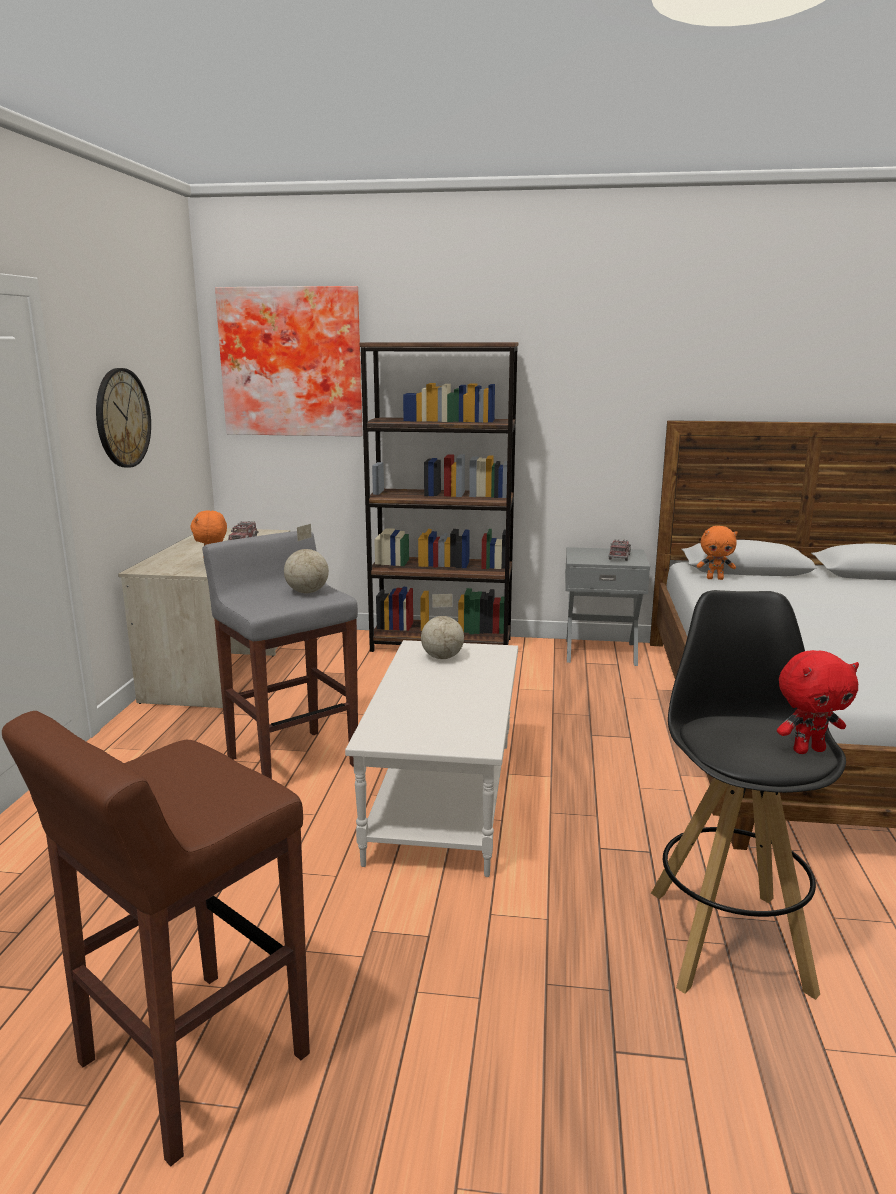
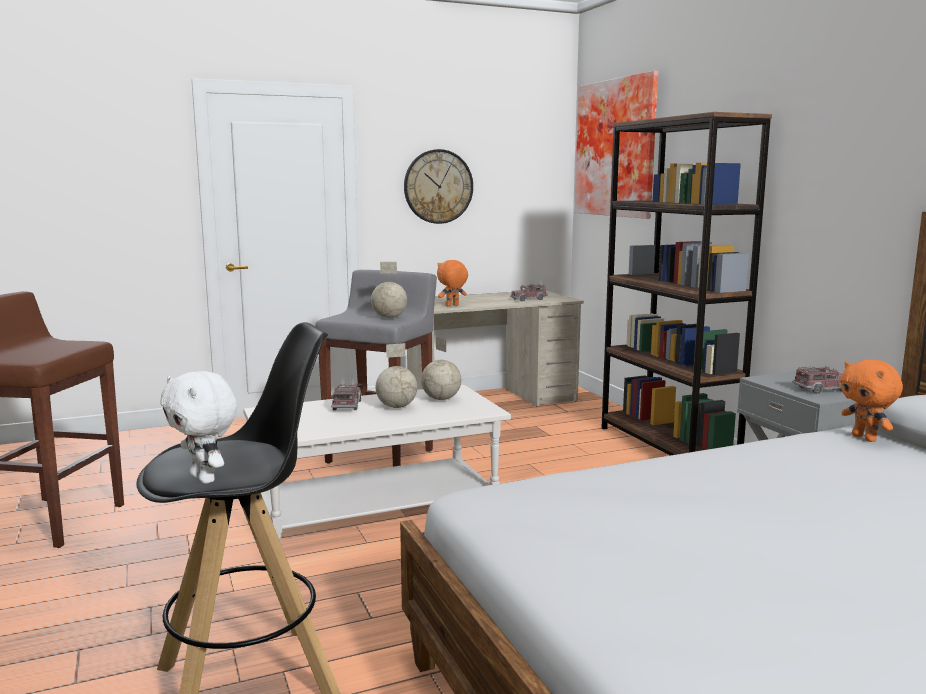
camera: 60 degrees right, 5 degrees down
(410, 697) = (347, 405): none -> toy truck
(444, 679) = (396, 407): none -> globe
(808, 750) = (205, 478): red plush toy -> white plush toy

